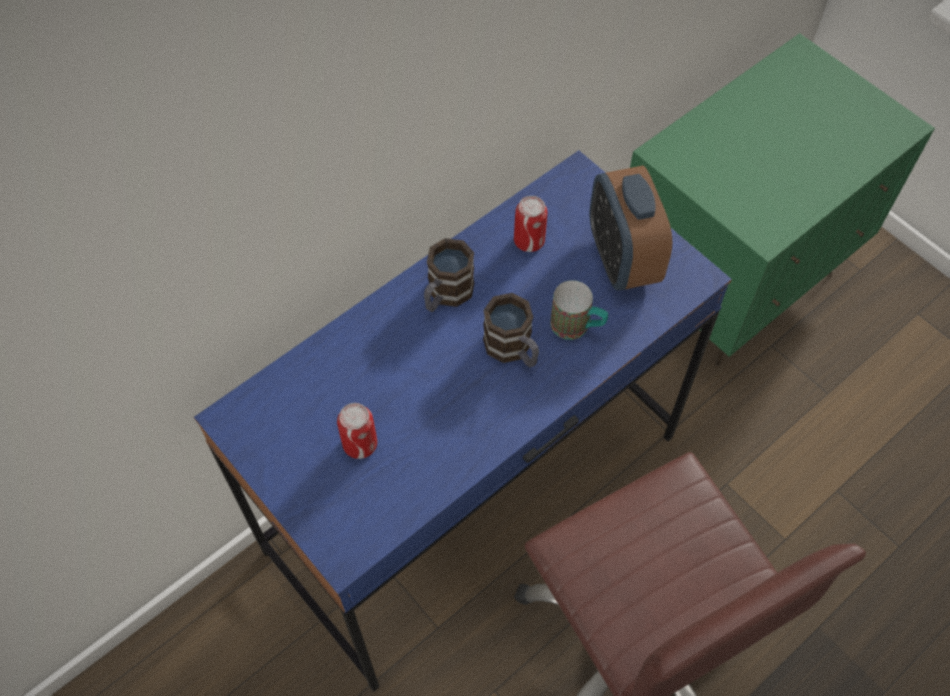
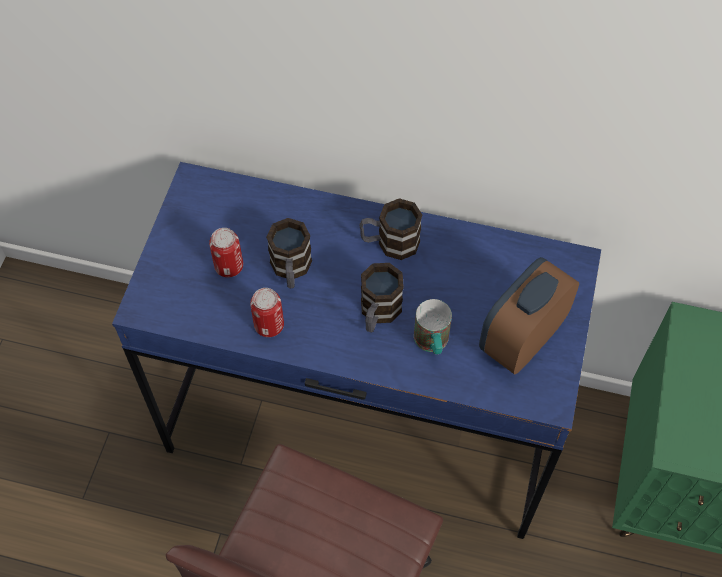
camera: 55 degrees right, 0 degrees up
(408, 392) = (291, 269): none -> mug
(529, 241) = (483, 266): can -> can (269, 325)

